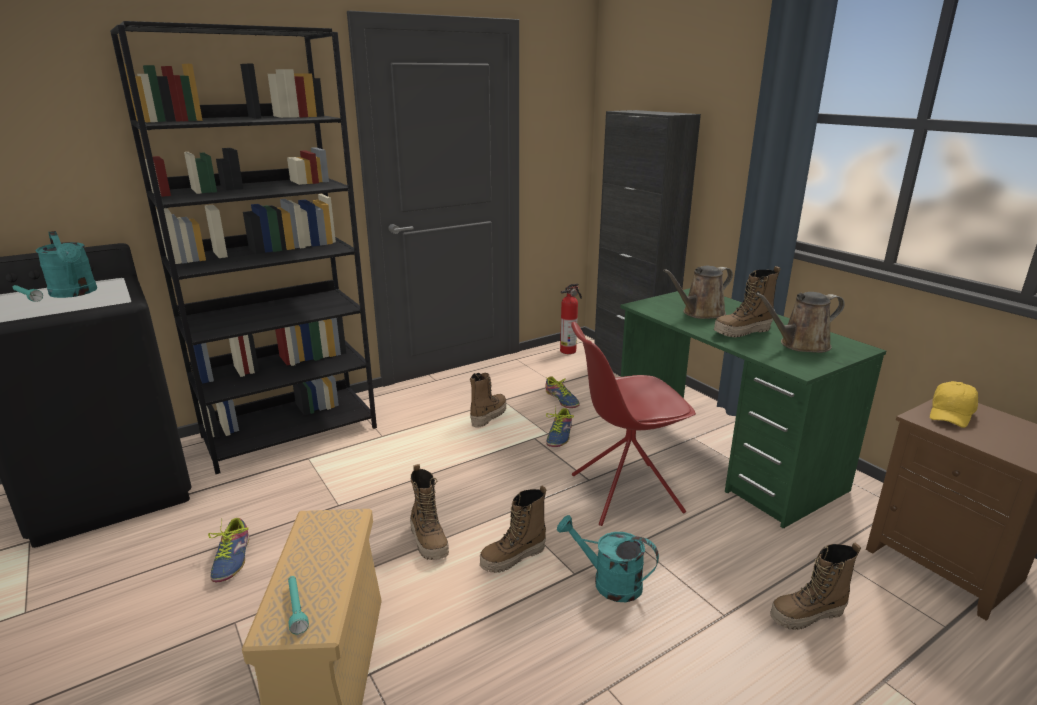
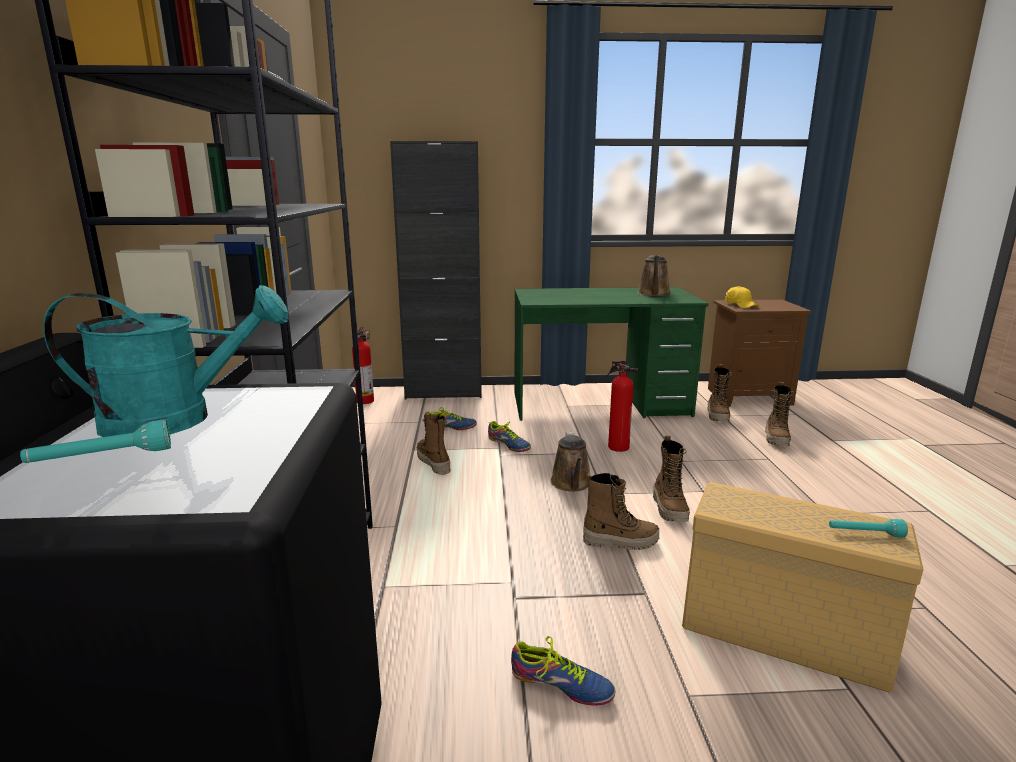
camera: 60 degrees left, 5 degrees down
(608, 582) = (719, 482): turquoise watering can -> none
(623, 493) = (617, 447): red chair -> fire extinguisher
(700, 313) = (571, 296): brown watering can -> brown watering can (572, 483)
(742, 332) = (618, 297): boot -> boot (717, 416)

